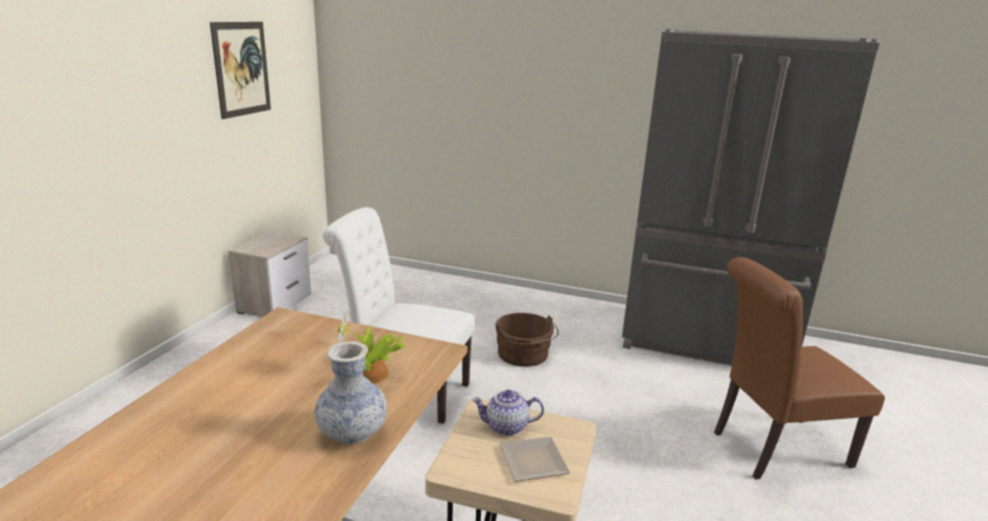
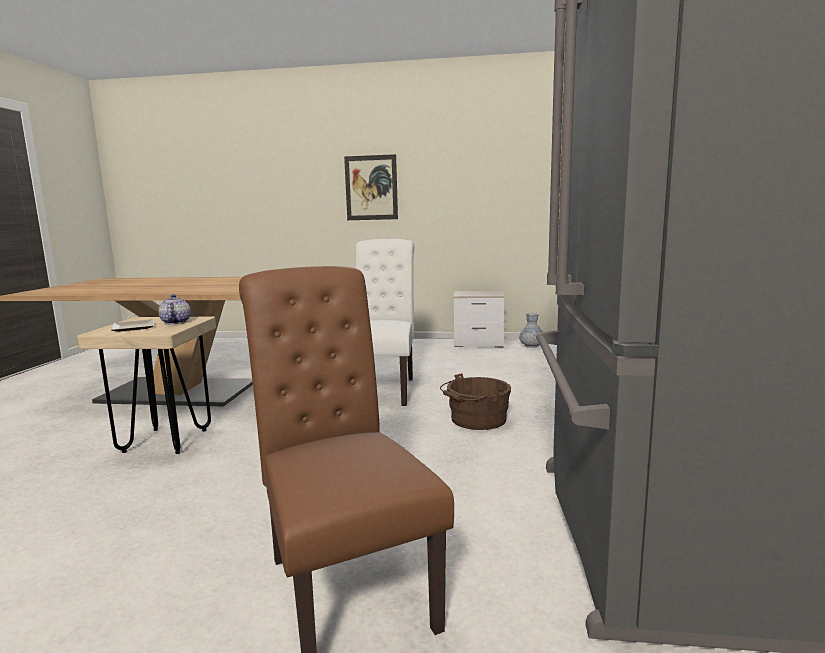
camera: 80 degrees right, 10 degrees down
(241, 69) = (494, 163): picture -> picture (371, 188)
(352, 432) = (157, 291): vase -> vase (531, 346)
(371, 375) = (215, 288): potted plant -> none

